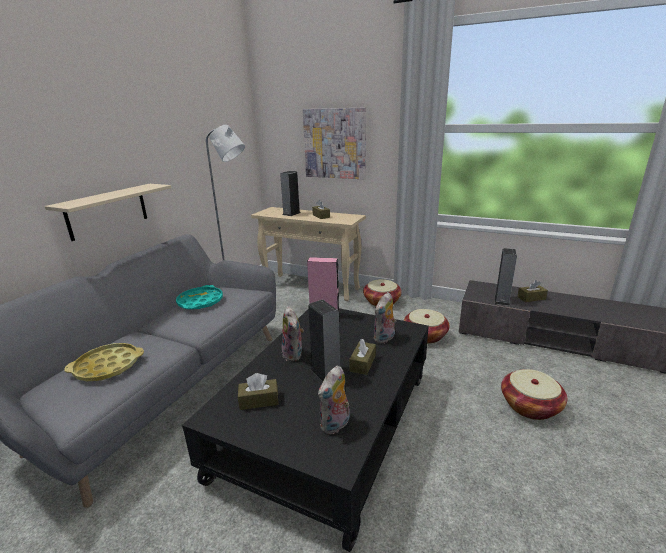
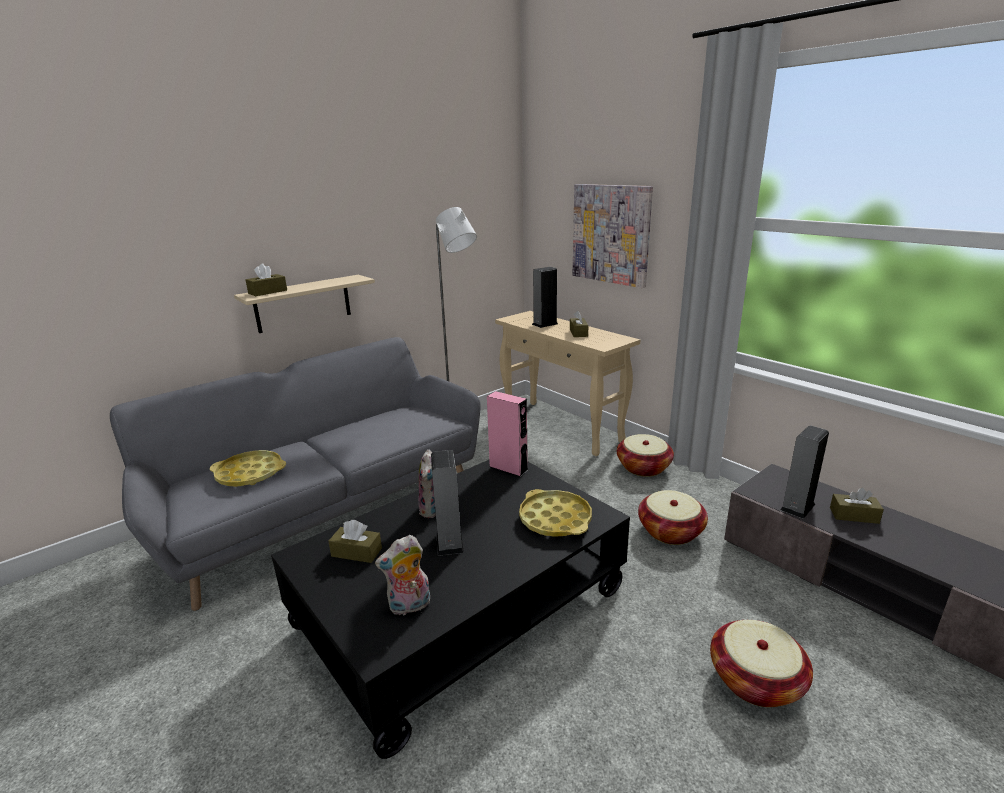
camera: 25 degrees right, 0 degrees up
(200, 302) = (383, 421): turquoise tray -> none
(362, 363) = (500, 543): brown tissue box -> brown tissue box (268, 292)
(385, 338) = (555, 519): plush toy -> yellow tray

